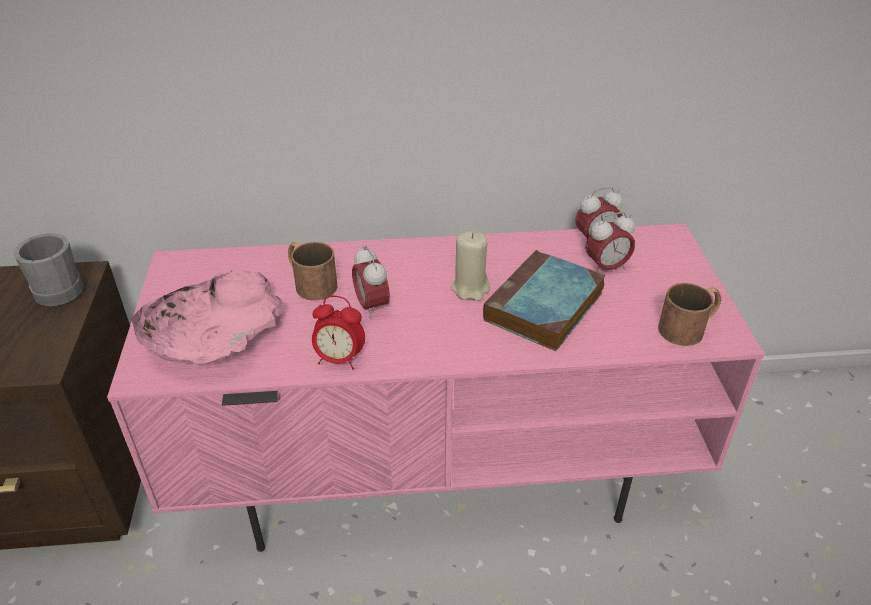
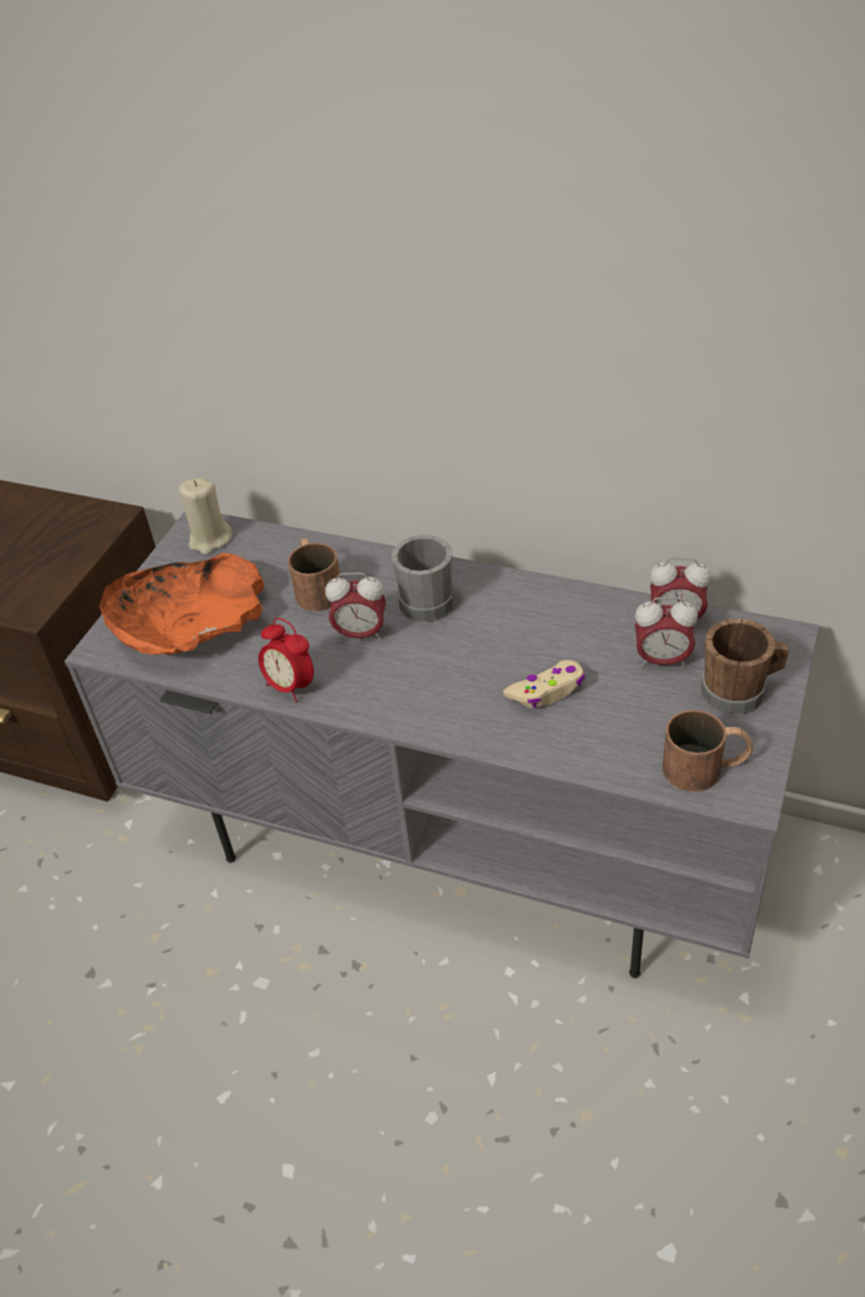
camera: 30 degrees right, 5 degrees up
(58, 288) = (84, 528): grey mug -> grey mug (427, 598)
(215, 336) = (189, 624): pink bowl -> orange bowl
(372, 306) = (361, 634): alarm clock -> alarm clock turned 90 degrees counterclockwise
(437, 467) = (458, 836): pink tv stand -> grey tv stand
(470, 288) = (481, 642): beige candle -> beige candle (210, 540)
(543, 308) = (547, 691): book -> beige game controller
(671, 274) = (740, 691): none -> brown mug

